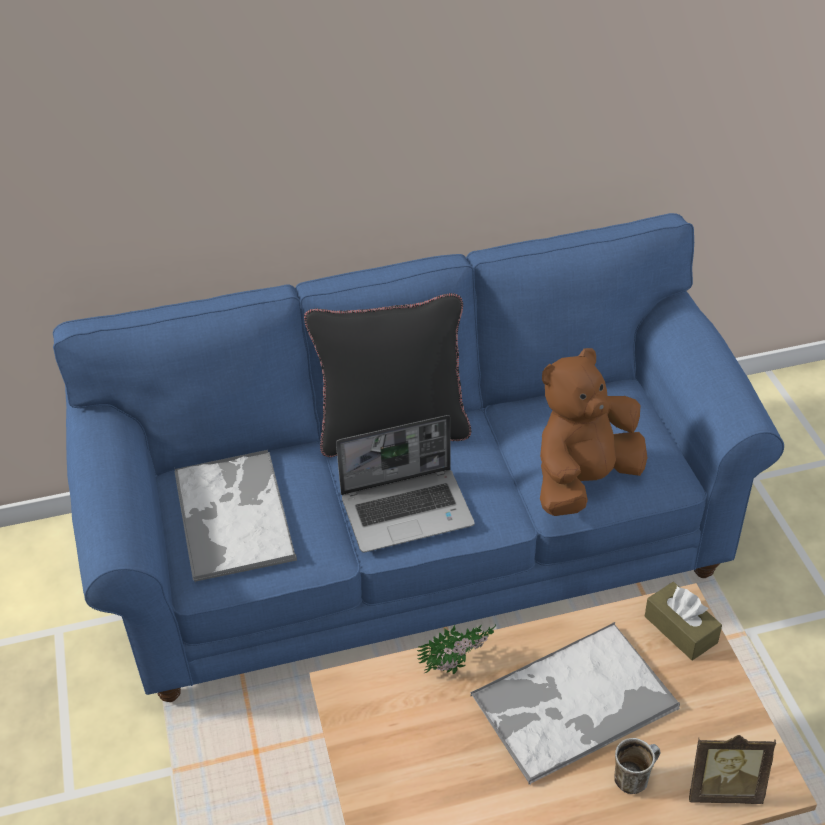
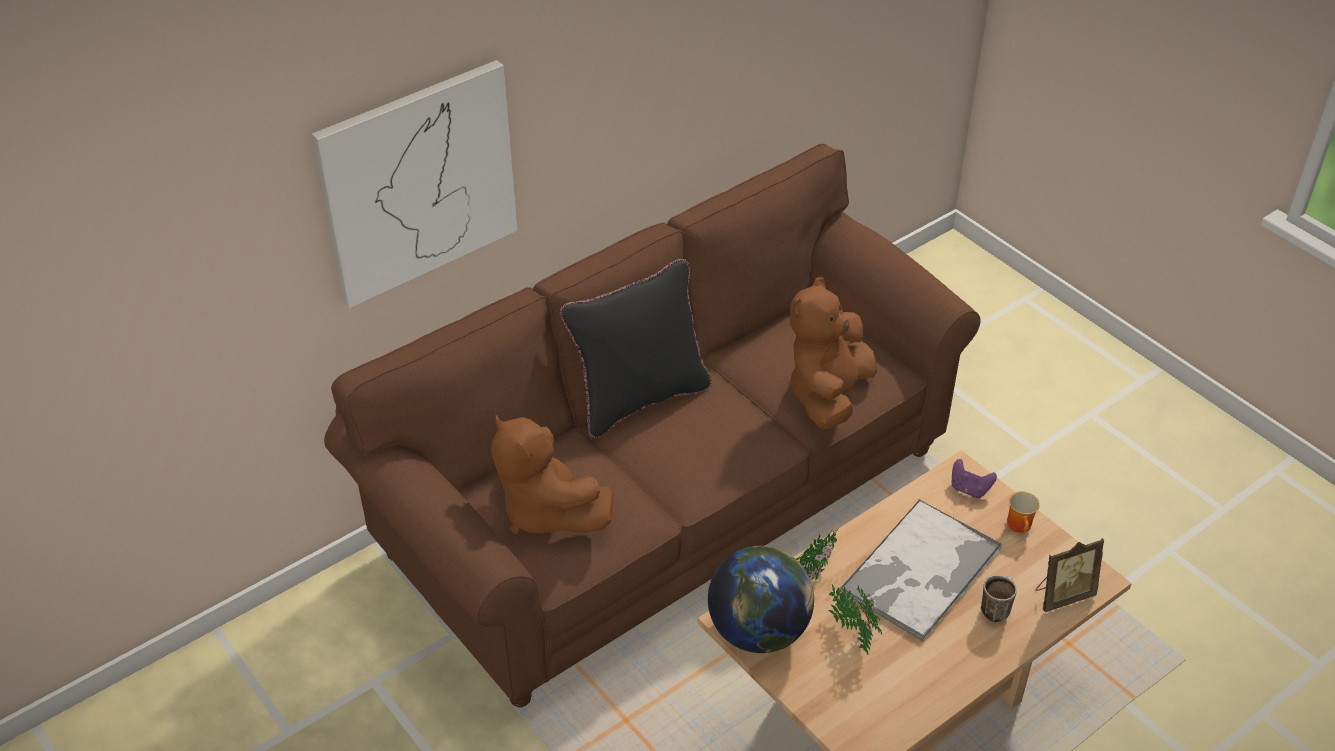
camera: 25 degrees left, 0 degrees up
(173, 146) = (418, 182): none -> picture
(233, 514) = (545, 511): tray -> brown plush toy
(362, 709) = (759, 631): none -> globe
(408, 510) = (695, 463): laptop -> none
(418, 547) = (667, 504): blue sofa -> brown sofa
(459, 746) = (852, 632): none -> potted plant
(680, 629) = (969, 489): brown tissue box -> purple game controller
(718, 691) = (1021, 526): none -> mug

